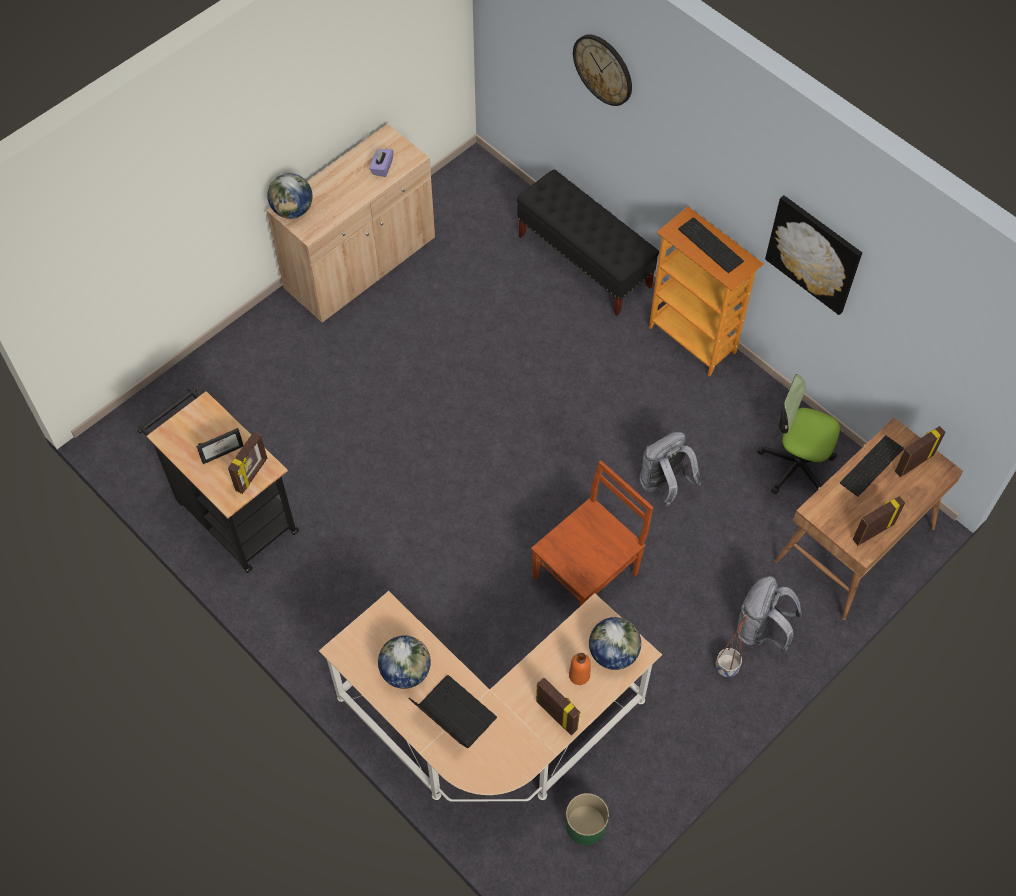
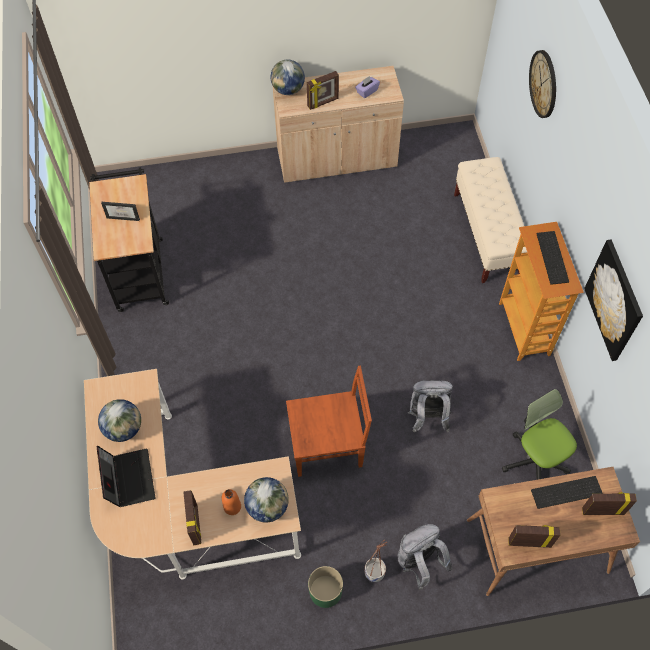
camera: 35 degrees right, 0 degrees up
(252, 475) = (129, 242): picture frame -> picture frame (323, 103)
(584, 262) = (487, 235): black bench -> beige bench
(585, 825) = (194, 616): green planter -> green planter (325, 591)

